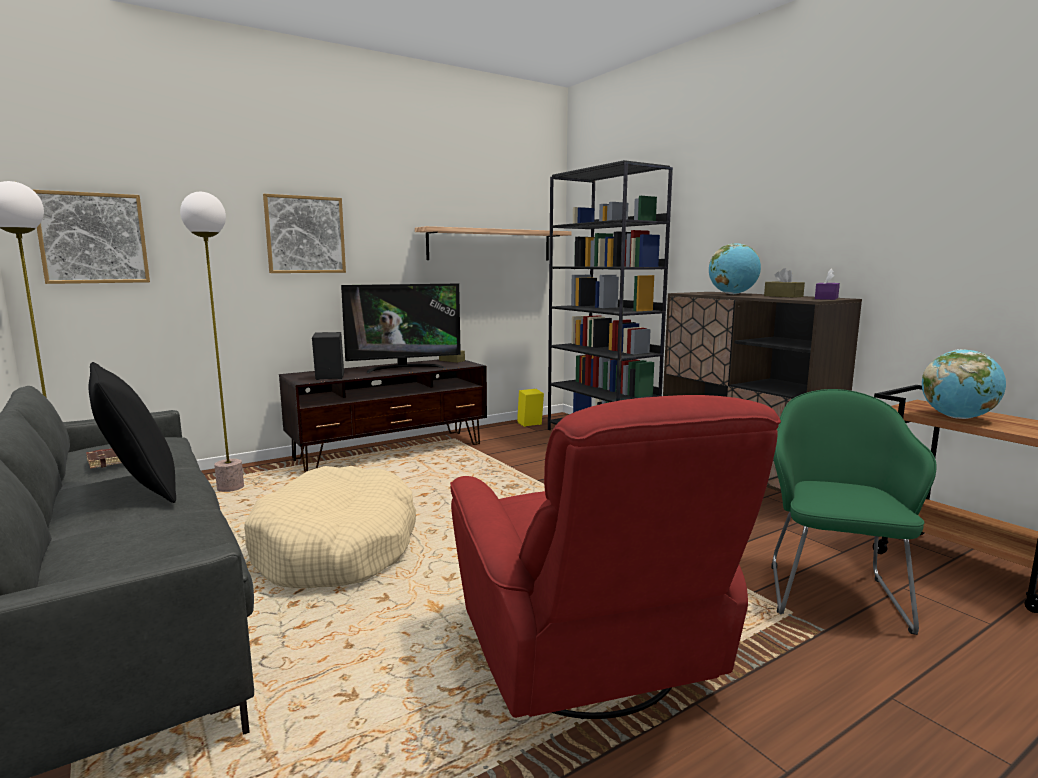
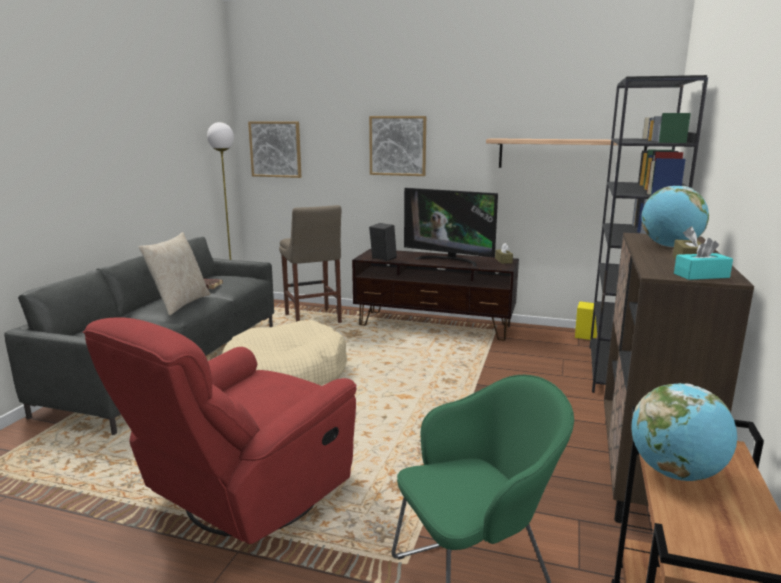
camera: 50 degrees right, 5 degrees up
(139, 488) = (180, 304): black pillow -> beige pillow
(230, 488) = (313, 319): floor lamp -> beige stool
(826, 298) = (701, 275): purple tissue box -> turquoise tissue box

